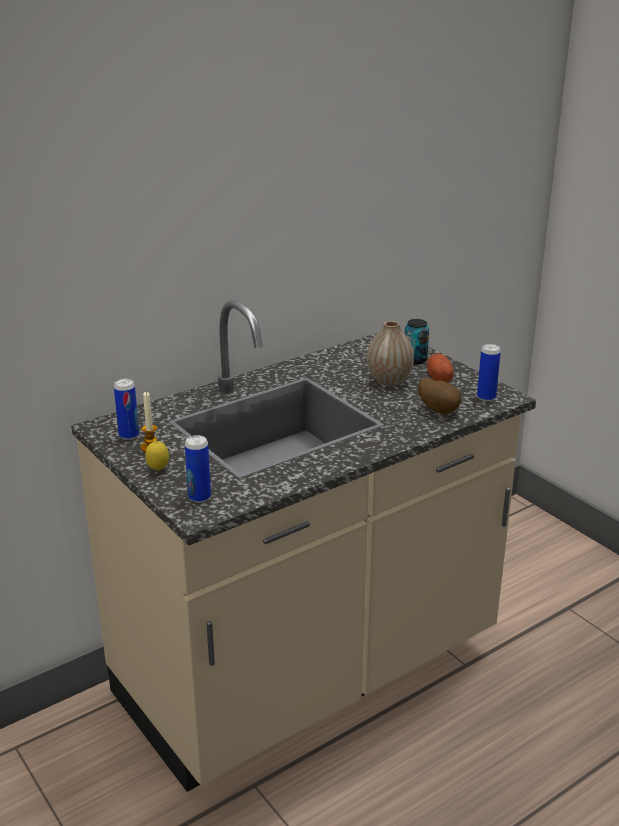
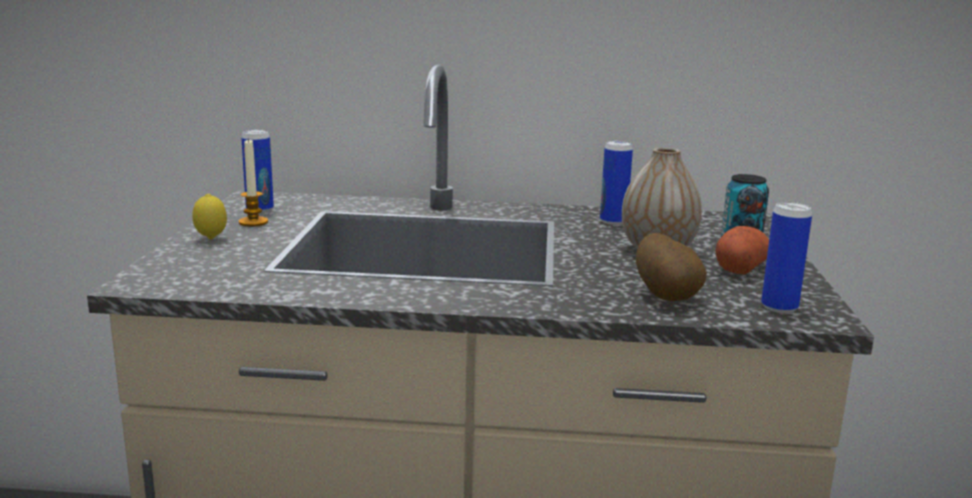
camera: 40 degrees right, 10 degrees down
(199, 497) = (185, 271): can -> can (613, 221)

